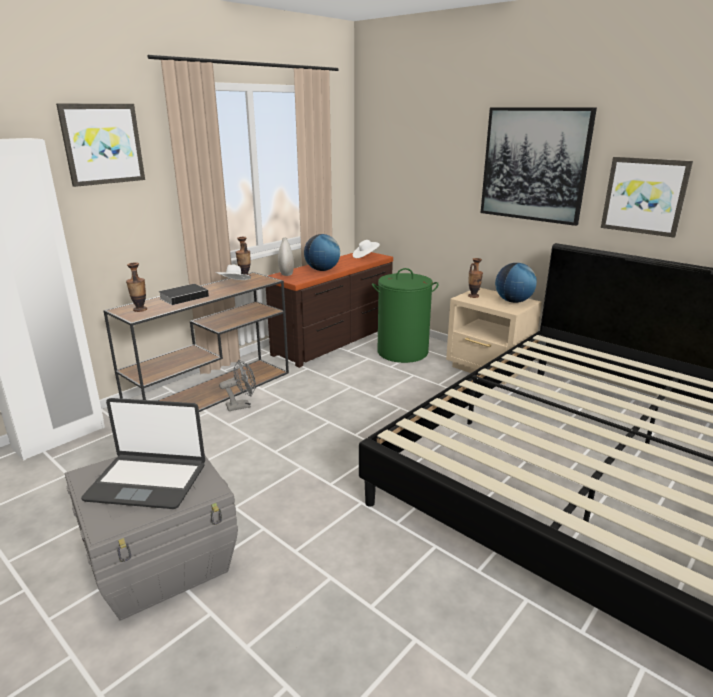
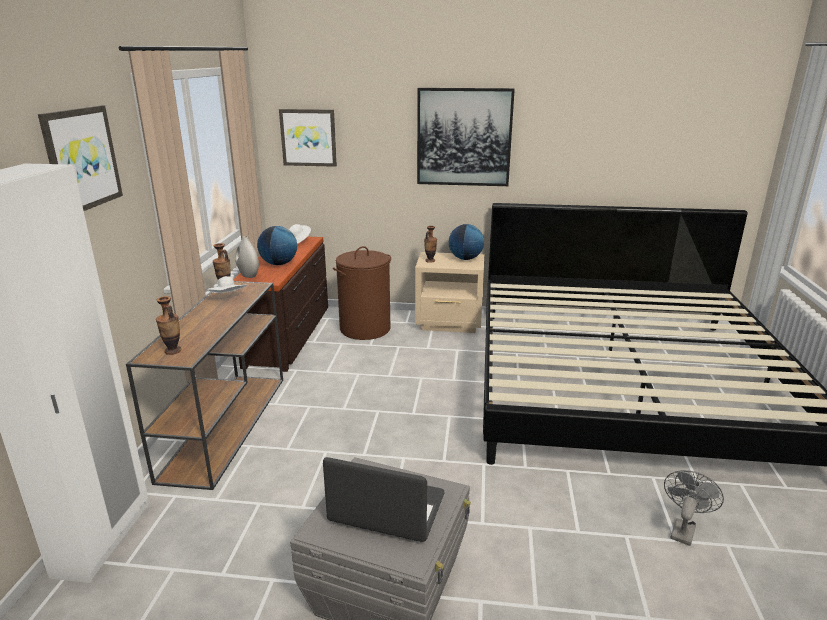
camera: 35 degrees left, 0 degrees up
(147, 481) = (387, 509): laptop -> laptop turned 135 degrees counterclockwise
(185, 297) = (199, 324): book -> none
(242, 405) = (277, 426): grey fan -> grey fan (683, 529)
(402, 352) = (365, 329): green laundry basket -> brown laundry basket
(644, 196) = (559, 157): picture -> picture (308, 137)

